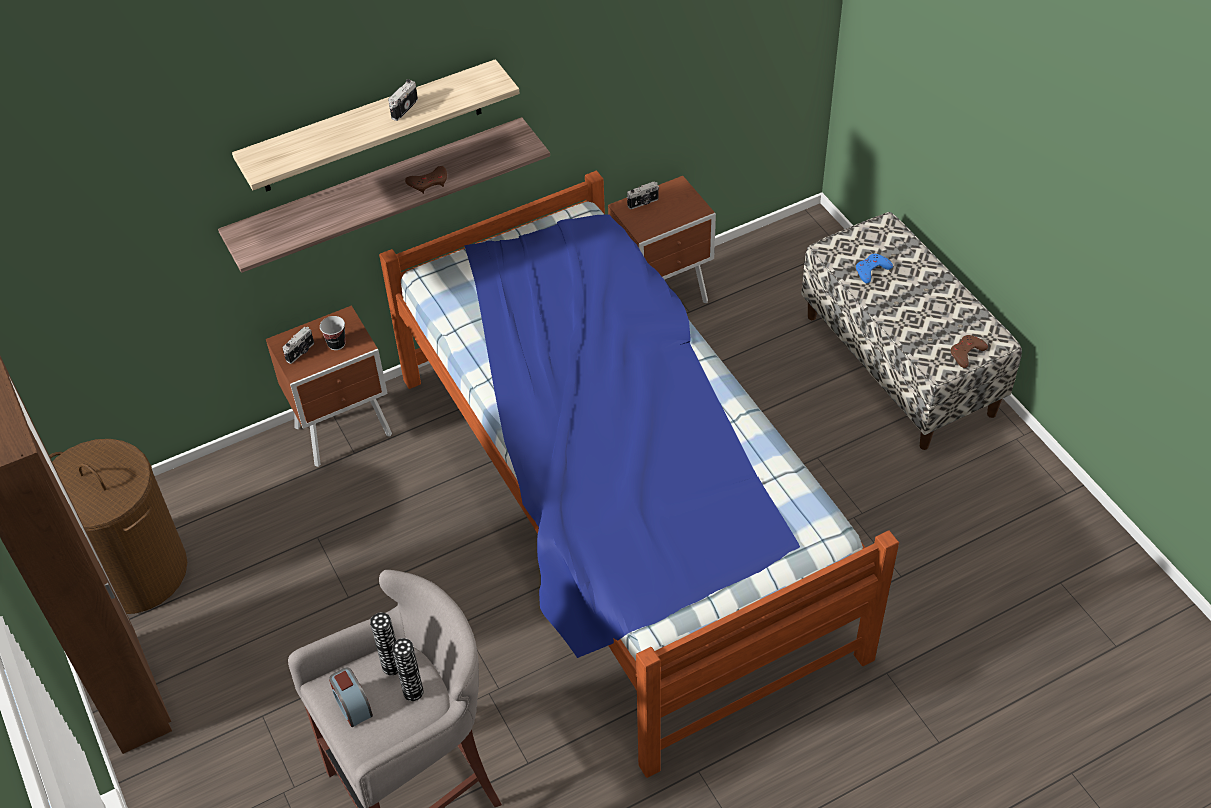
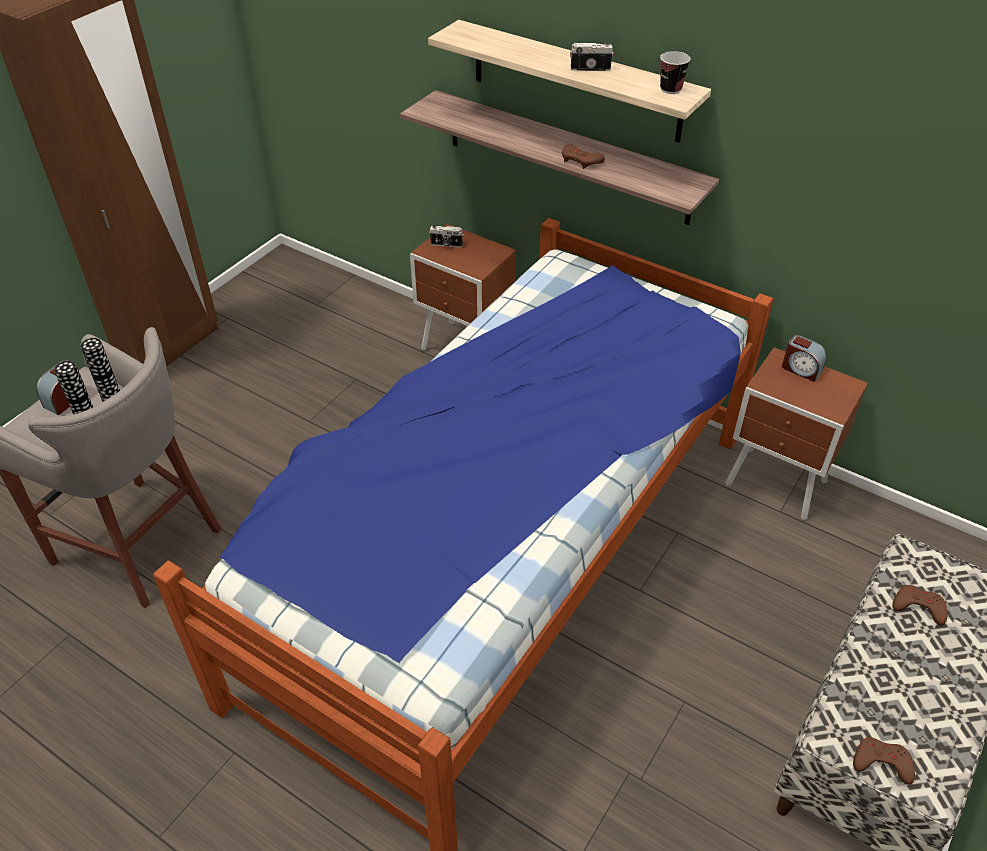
camera: 60 degrees right, 5 degrees down
(135, 572) = (273, 305): brown laundry basket -> none
(336, 343) = (469, 258): cup -> cup (670, 89)
(643, 203) = (801, 369): camera -> alarm clock
(871, 270) = (918, 607): blue game controller -> brown game controller

